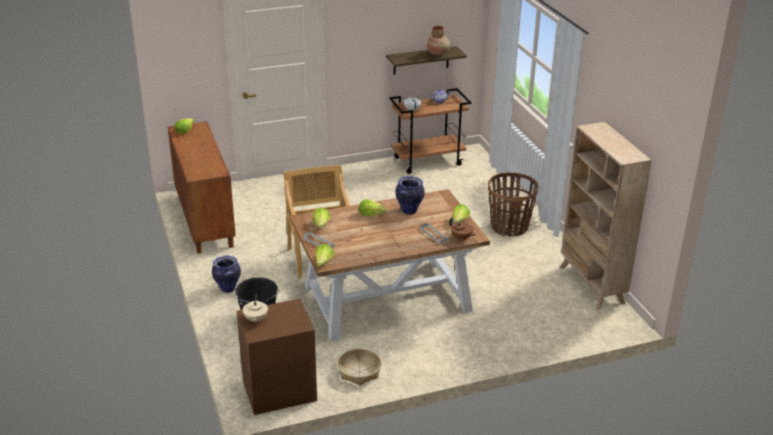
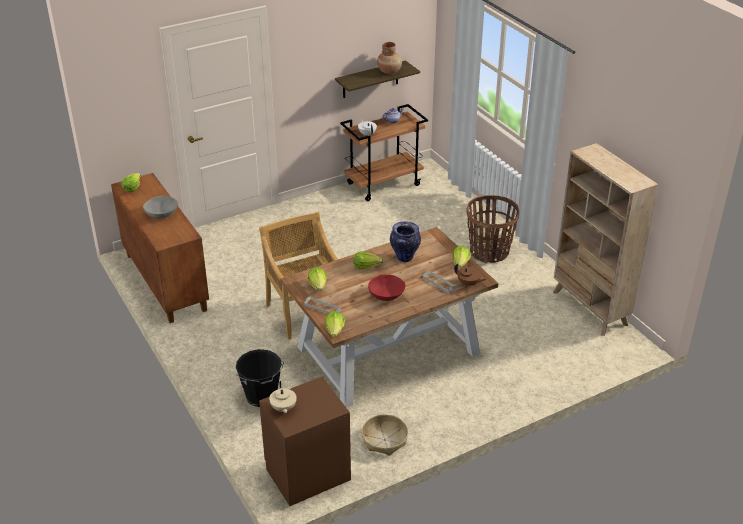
camera: 10 degrees left, 5 degrees up
(202, 153) = (161, 214): none -> grey bowl
(227, 288) = (215, 361): vase -> none
(381, 239) = (386, 294): none -> red bowl

